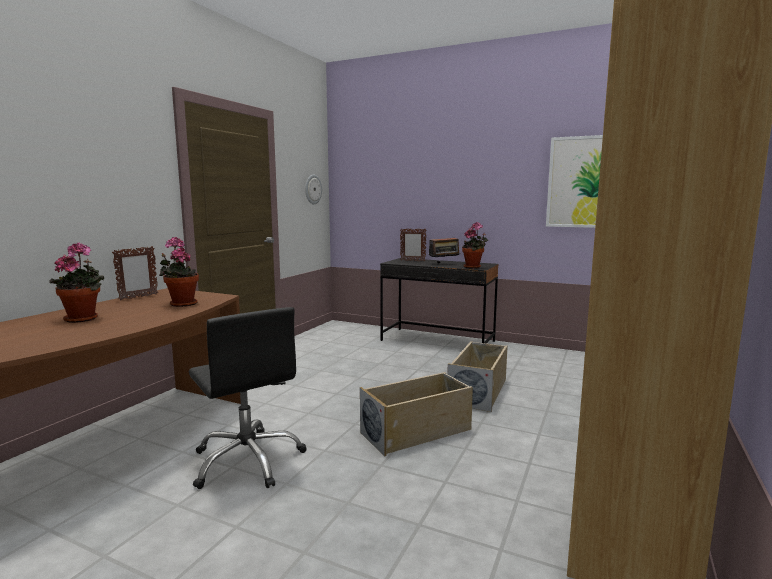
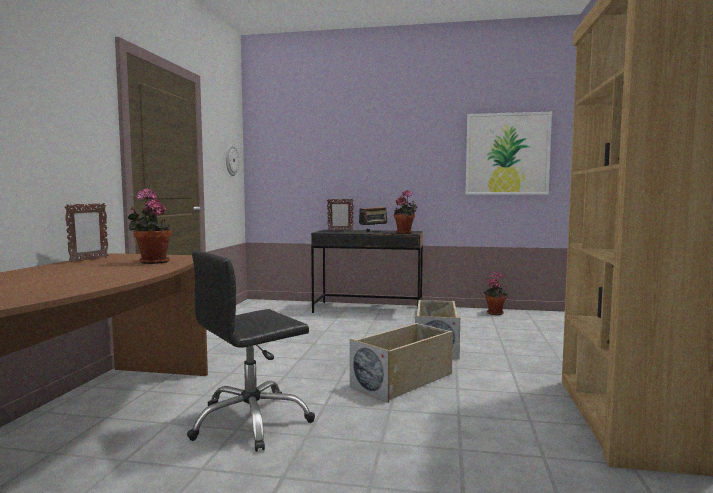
camera: 15 degrees left, 5 degrees down
(84, 318) = (54, 275): potted plant -> potted plant (494, 313)
(248, 460) = (251, 422): black office chair -> black office chair turned 105 degrees clockwise

